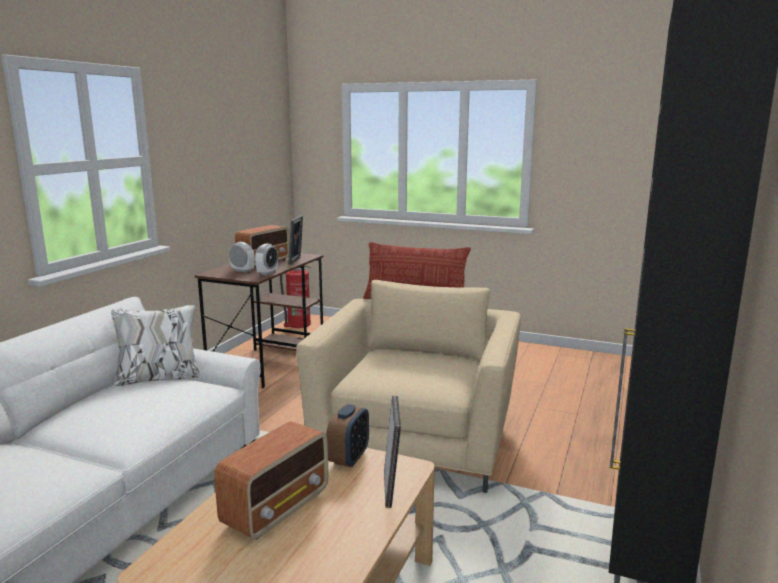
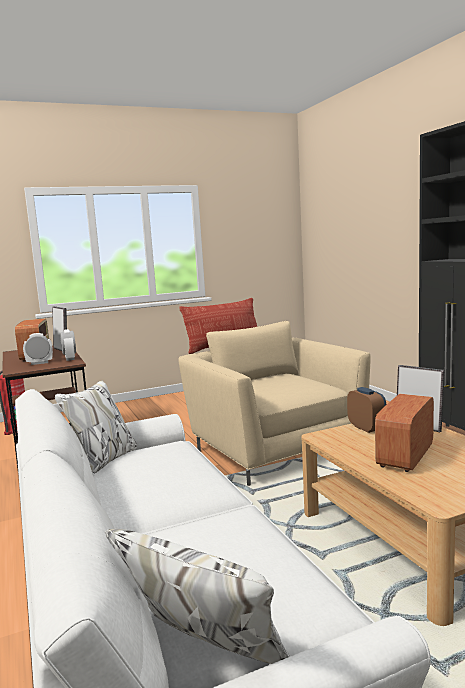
camera: 45 degrees left, 5 degrees down
(278, 508) = (405, 456): radio -> radio turned 135 degrees counterclockwise

